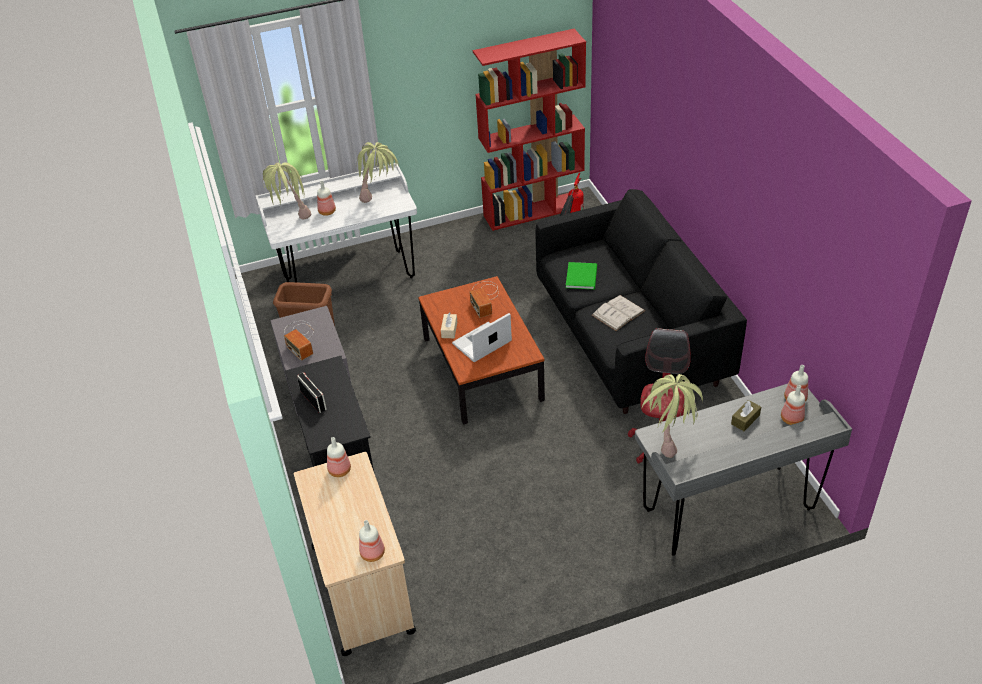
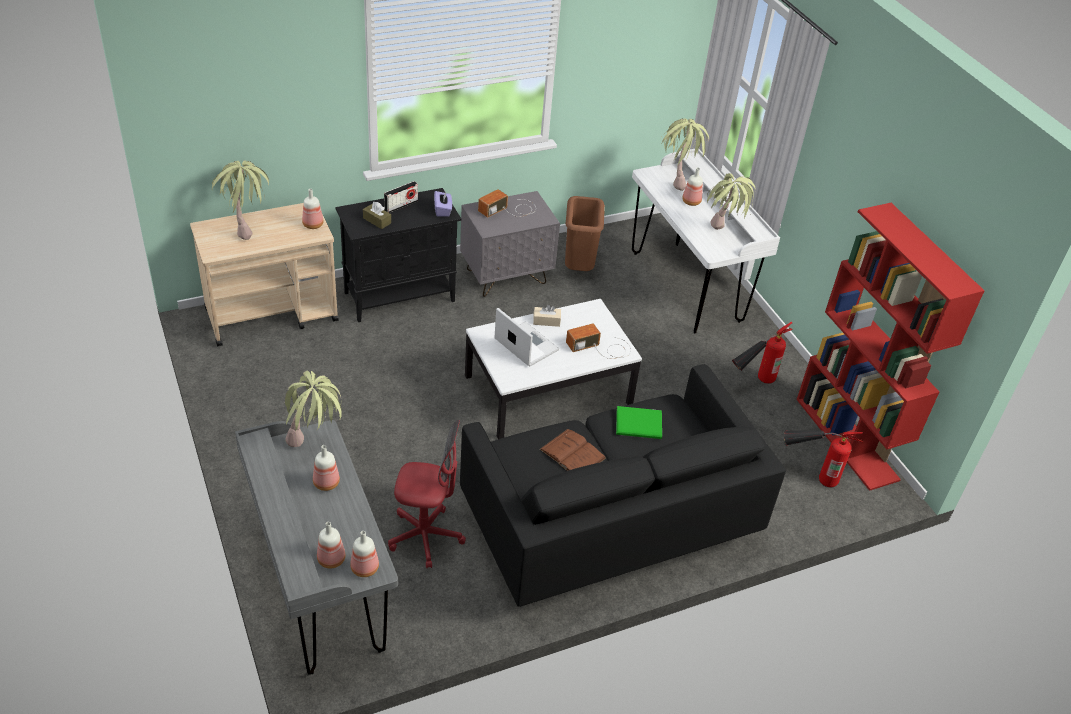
camera: 80 degrees right, 0 degrees up
(326, 368) = (443, 210): none -> purple tissue box
(338, 528) = (247, 226): none -> potted plant
(373, 553) = (214, 246): bottle -> bottle (326, 483)
(473, 250) = (753, 383): none -> fire extinguisher
(482, 368) = (548, 390): brown coffee table -> white coffee table
(618, 313) = (572, 453): white book -> brown book
(745, 419) = (336, 515): brown tissue box -> brown tissue box (377, 220)

